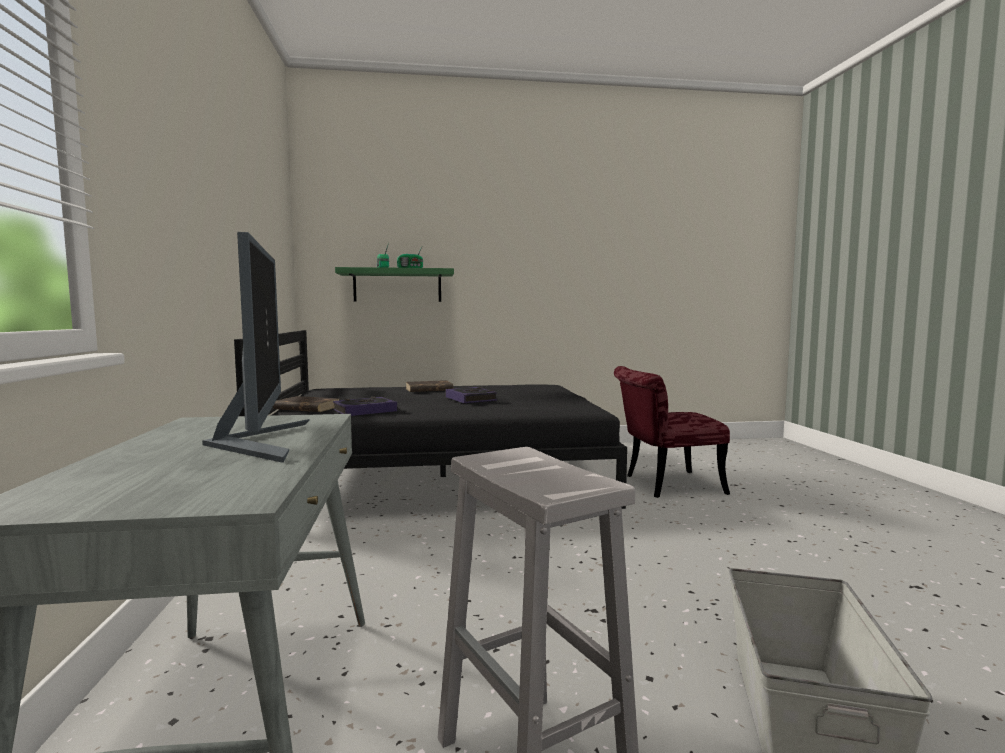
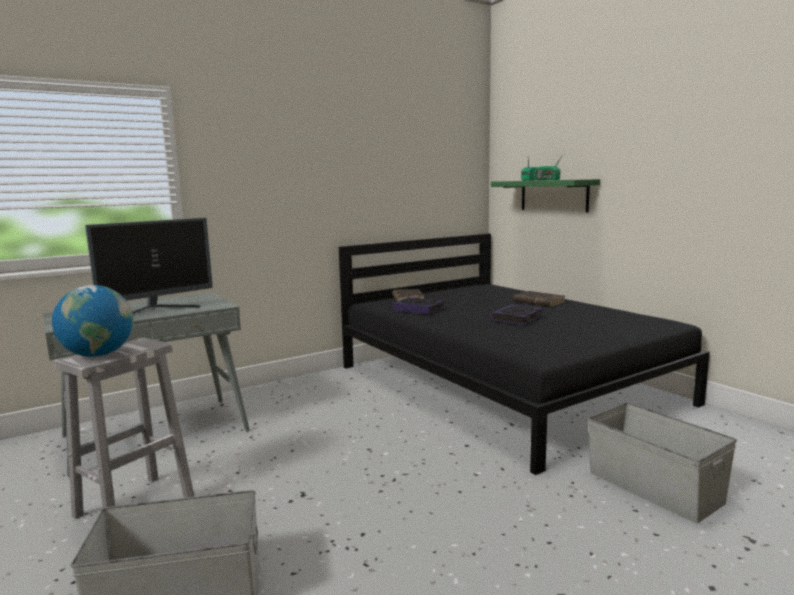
camera: 65 degrees right, 5 degrees up
(549, 478) = (98, 355): none -> globe
(664, 485) = (654, 486): red chair -> grey storage box

